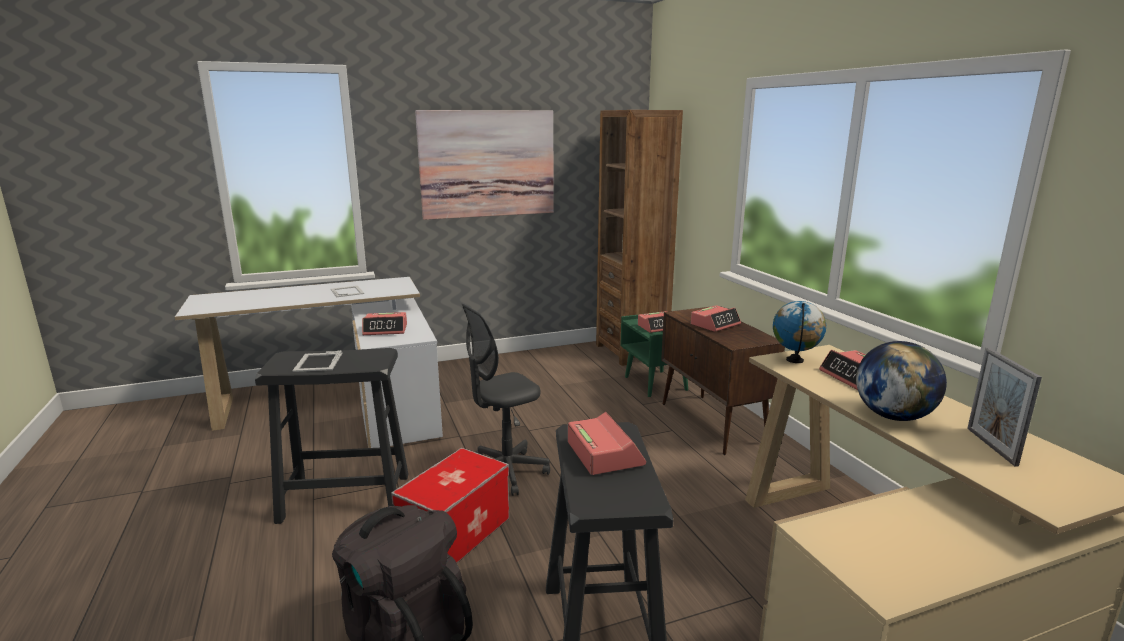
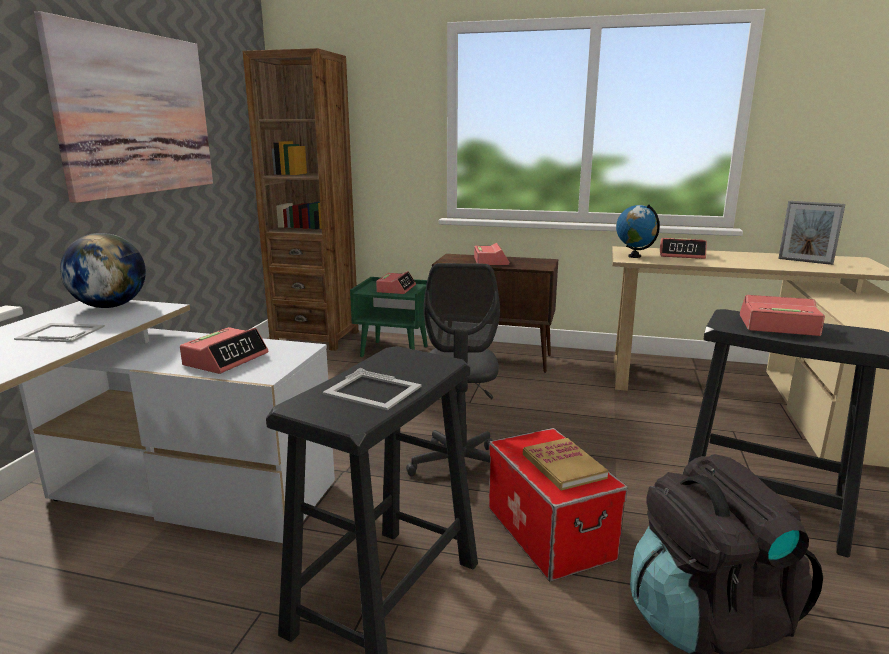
camera: 55 degrees left, 0 degrees up
(448, 482) = (563, 466): none -> book
(893, 416) = (751, 263): globe -> globe (110, 306)

